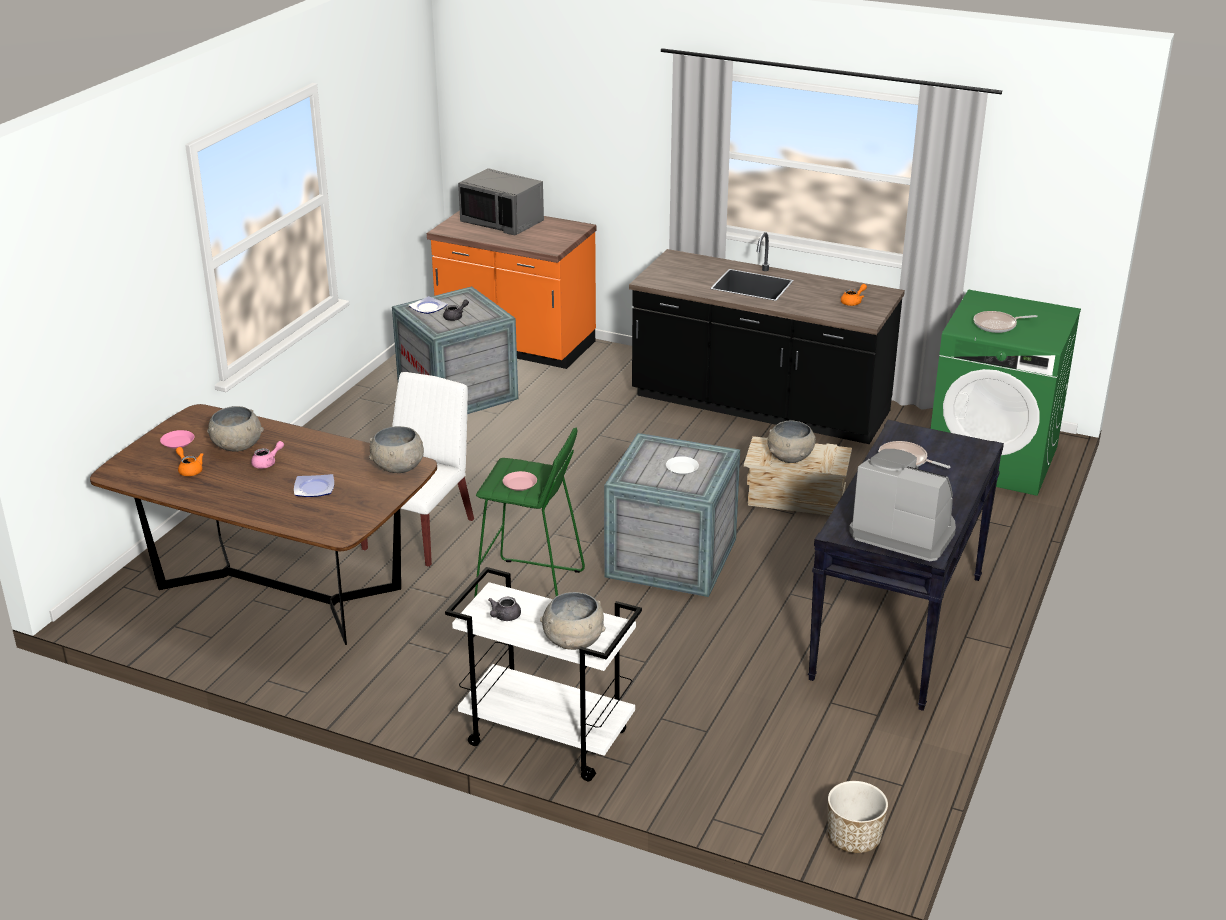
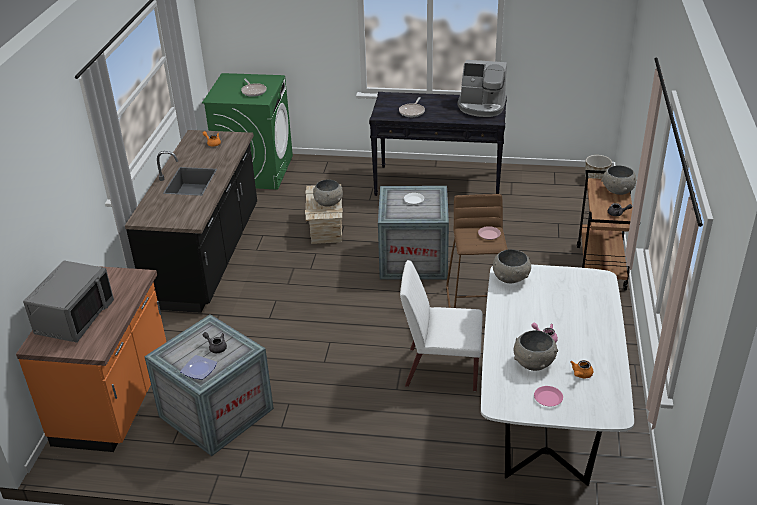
camera: 105 degrees left, 5 degrees up
(279, 590) = (546, 417): brown dining table -> white dining table
(315, 489) = (561, 305): plate -> none
(530, 590) = (477, 304): green stool -> brown stool
(545, 738) = (601, 268): white cart -> brown cart
(903, 531) = (482, 106): coffee machine -> coffee machine turned 90 degrees counterclockwise

